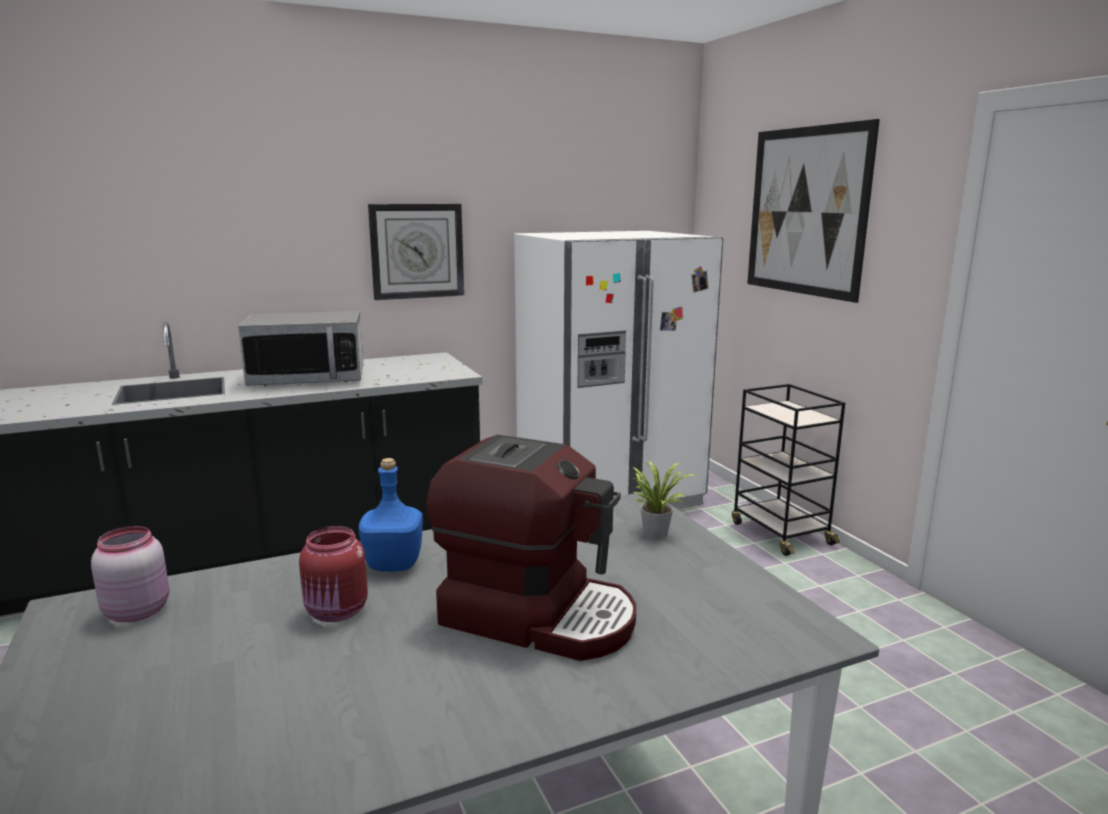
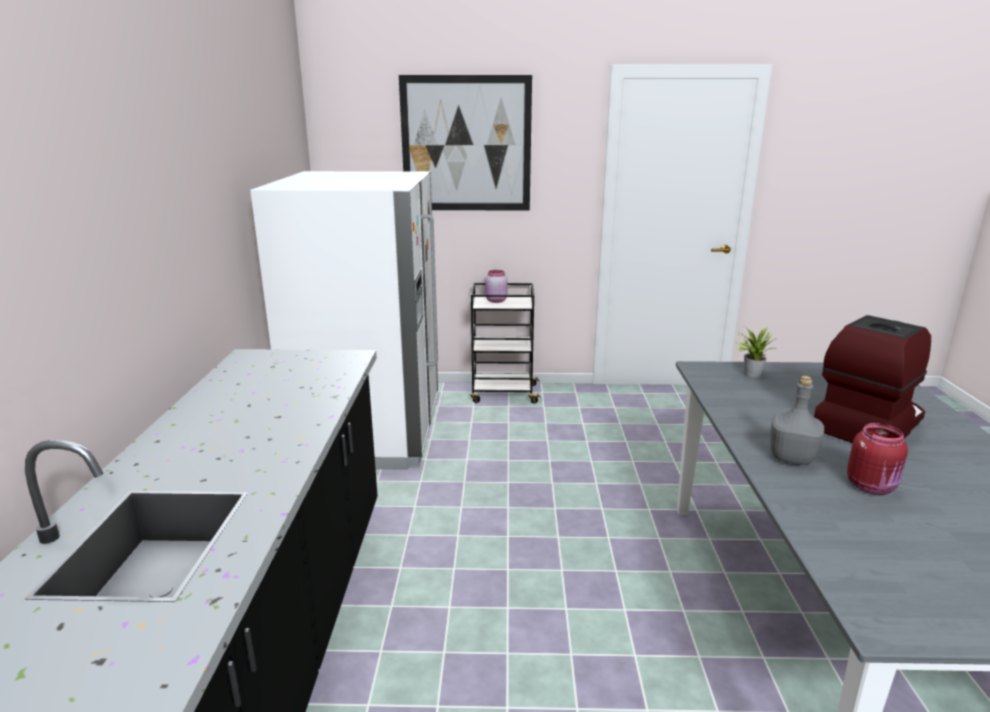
camera: 65 degrees left, 5 degrees up
(137, 610) = (880, 579): pink jar -> pink jar (495, 300)
(308, 379) = (248, 430): microwave -> none
(394, 565) = (792, 458): blue bottle -> grey bottle
(417, 251) = (190, 229): wall clock -> none

